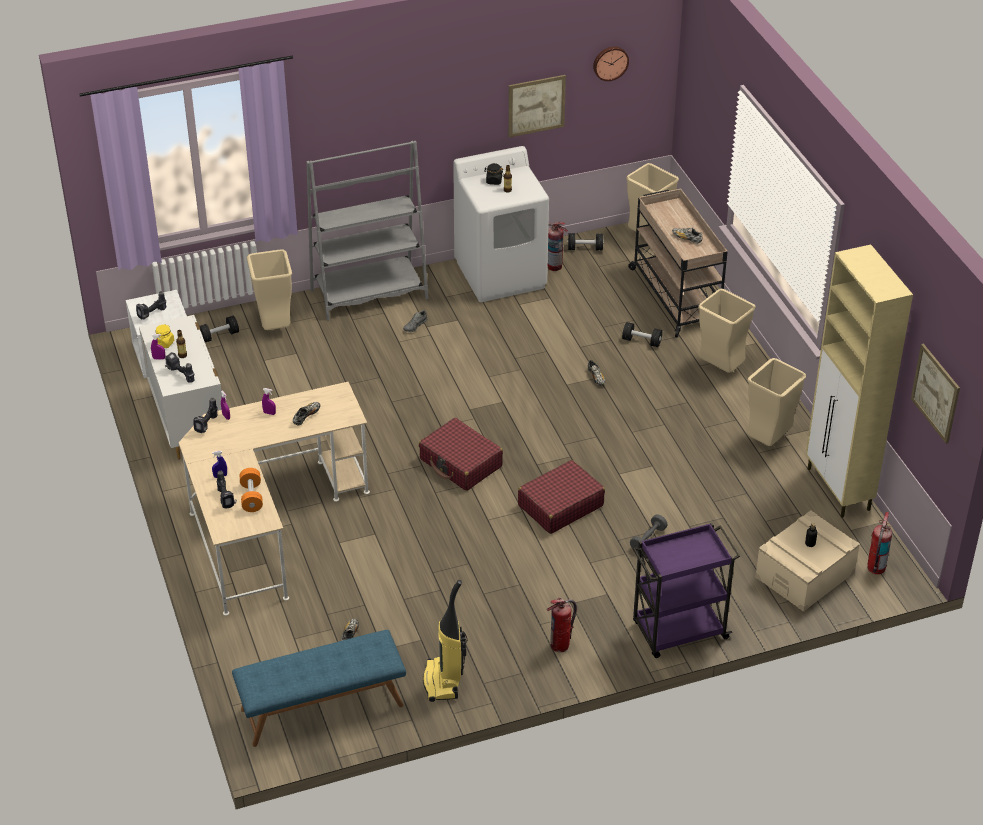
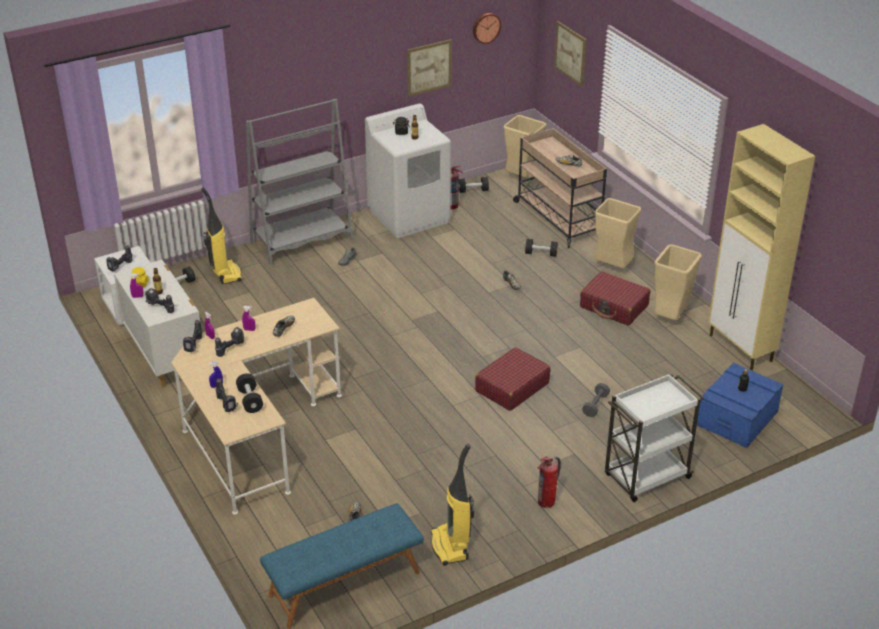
camera: 10 degrees left, 5 degrees down
(243, 433) = (229, 348): none -> power drill
(251, 497) = (250, 400): orange dumbbell -> black dumbbell
(274, 327) = (225, 273): beige trash can -> vacuum cleaner
(461, 463) = (416, 363): red suitcase -> red suitcase (614, 306)
(678, 631) = (646, 477): purple cart -> white cart
(804, 575) = (737, 418): beige storage box -> blue storage box
(875, 568) = (794, 406): fire extinguisher -> none
(935, 393) = (843, 240): picture -> picture (570, 53)

